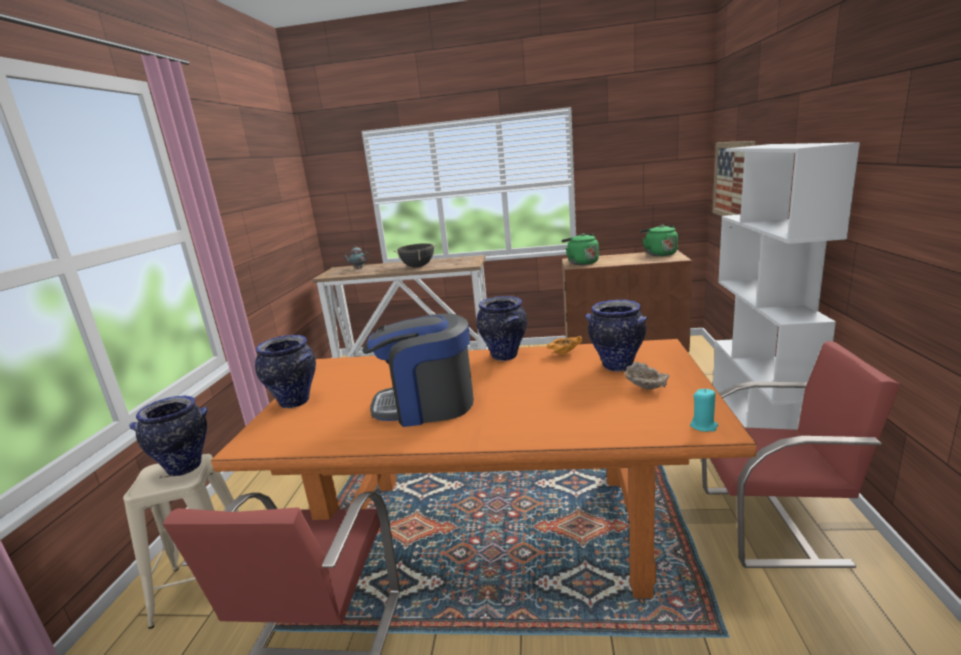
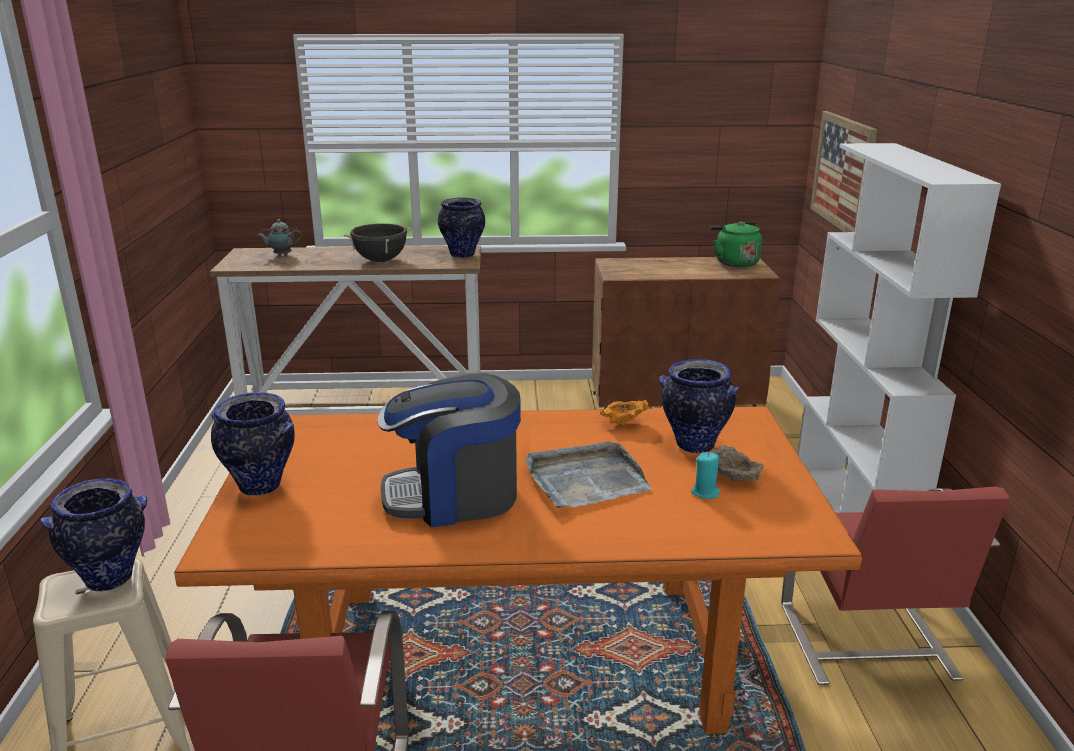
camera: 10 degrees left, 5 degrees up
(505, 356) = (543, 424): vase -> vase (463, 255)
(527, 392) = (585, 479): none -> grey tray
(581, 262) = (625, 269): green kettle -> none
(704, 426) = (804, 532): turquoise candle -> turquoise candle (705, 492)
(774, 525) = (866, 643): red chair -> red chair turned 90 degrees clockwise

